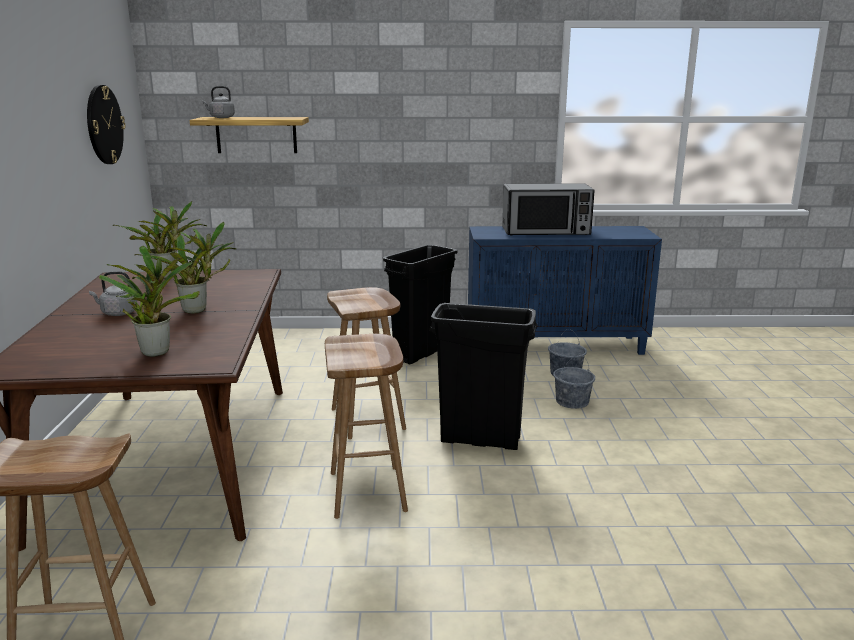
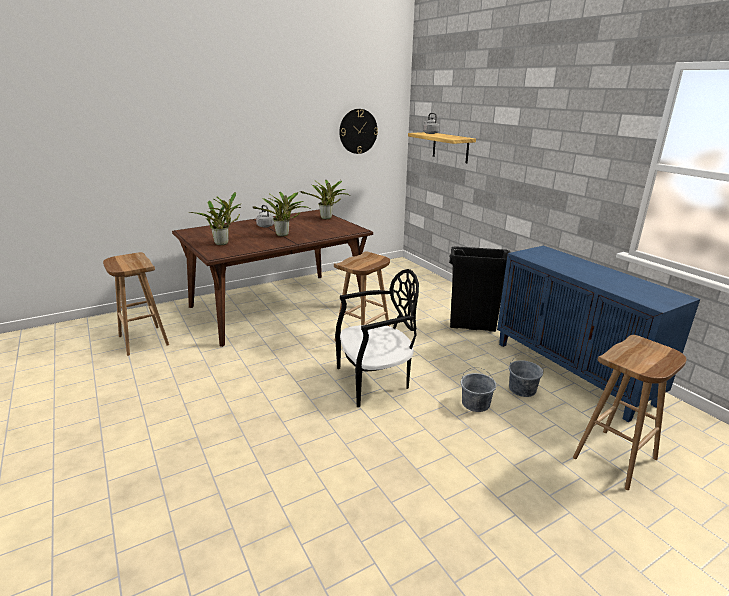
camera: 60 degrees right, 5 degrees up
(368, 492) = (284, 363): brown stool -> brown stool (615, 459)
(481, 440) = (375, 381): black trash can -> black chair
(546, 232) = (580, 268): microwave -> none

